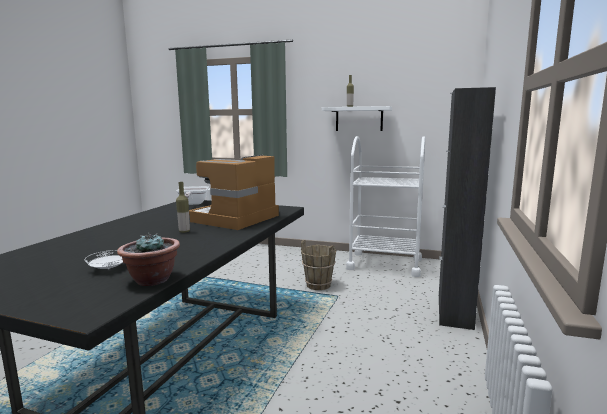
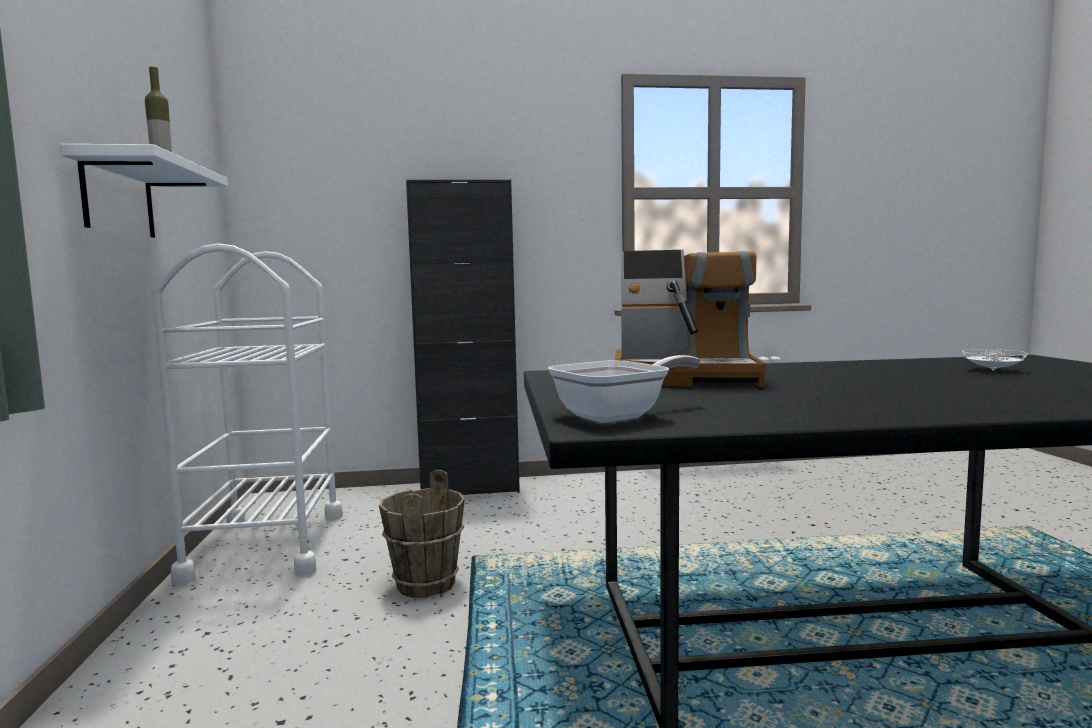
camera: 115 degrees left, 5 degrees down
(152, 280) = (947, 360): potted plant -> none
(184, 231) = (815, 379): bottle -> none

